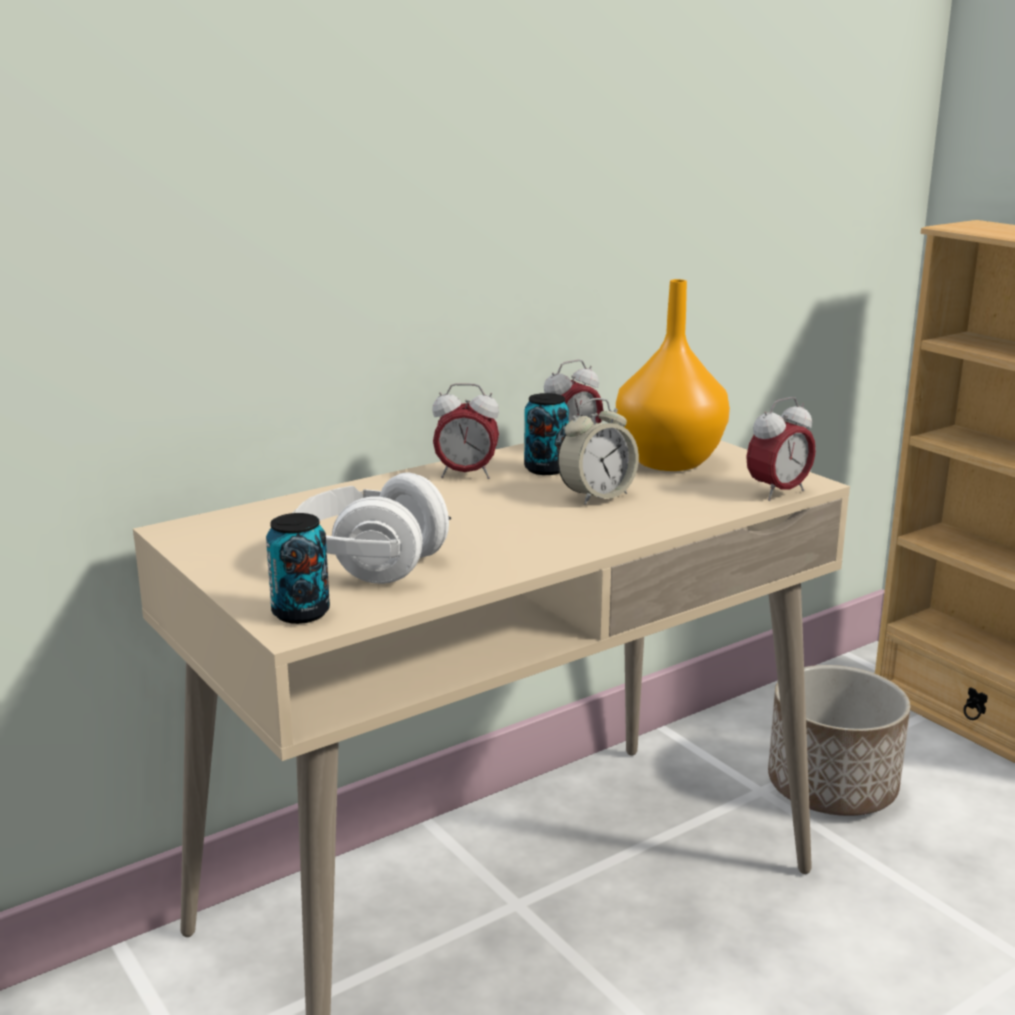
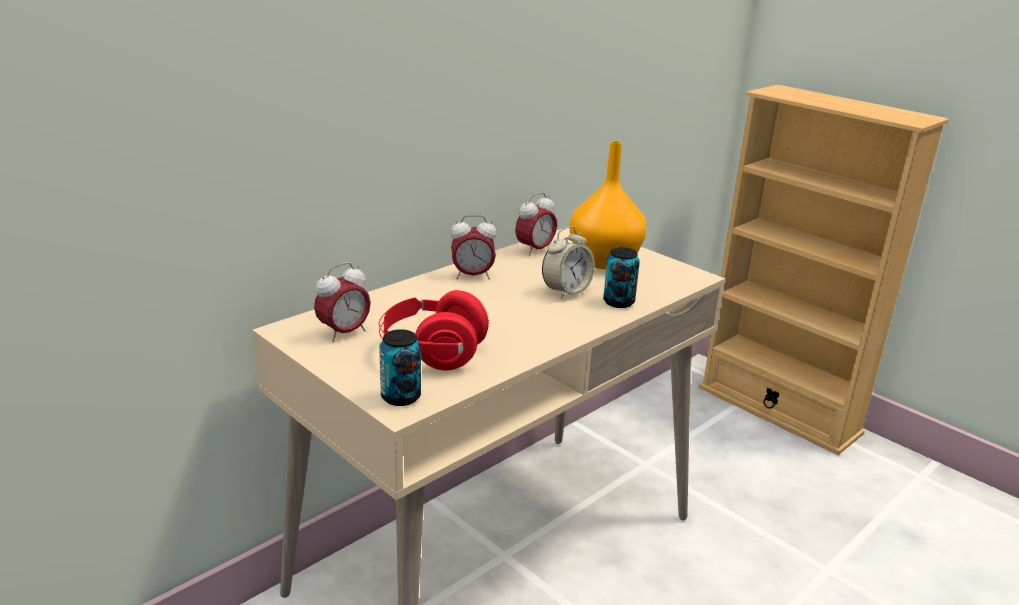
camera: 10 degrees left, 5 degrees up
(368, 563) = (432, 353): white headphones -> red headphones
(546, 469) = (524, 270): can -> can (618, 302)
(778, 493) = (682, 285): alarm clock -> alarm clock (344, 333)
(832, 787) = (689, 458): planter -> none

